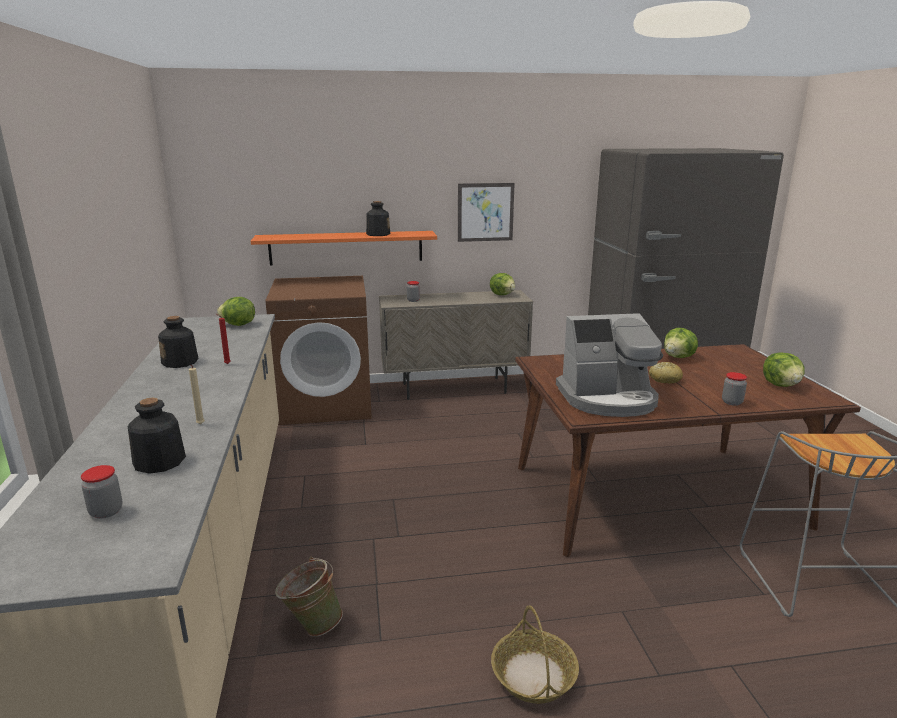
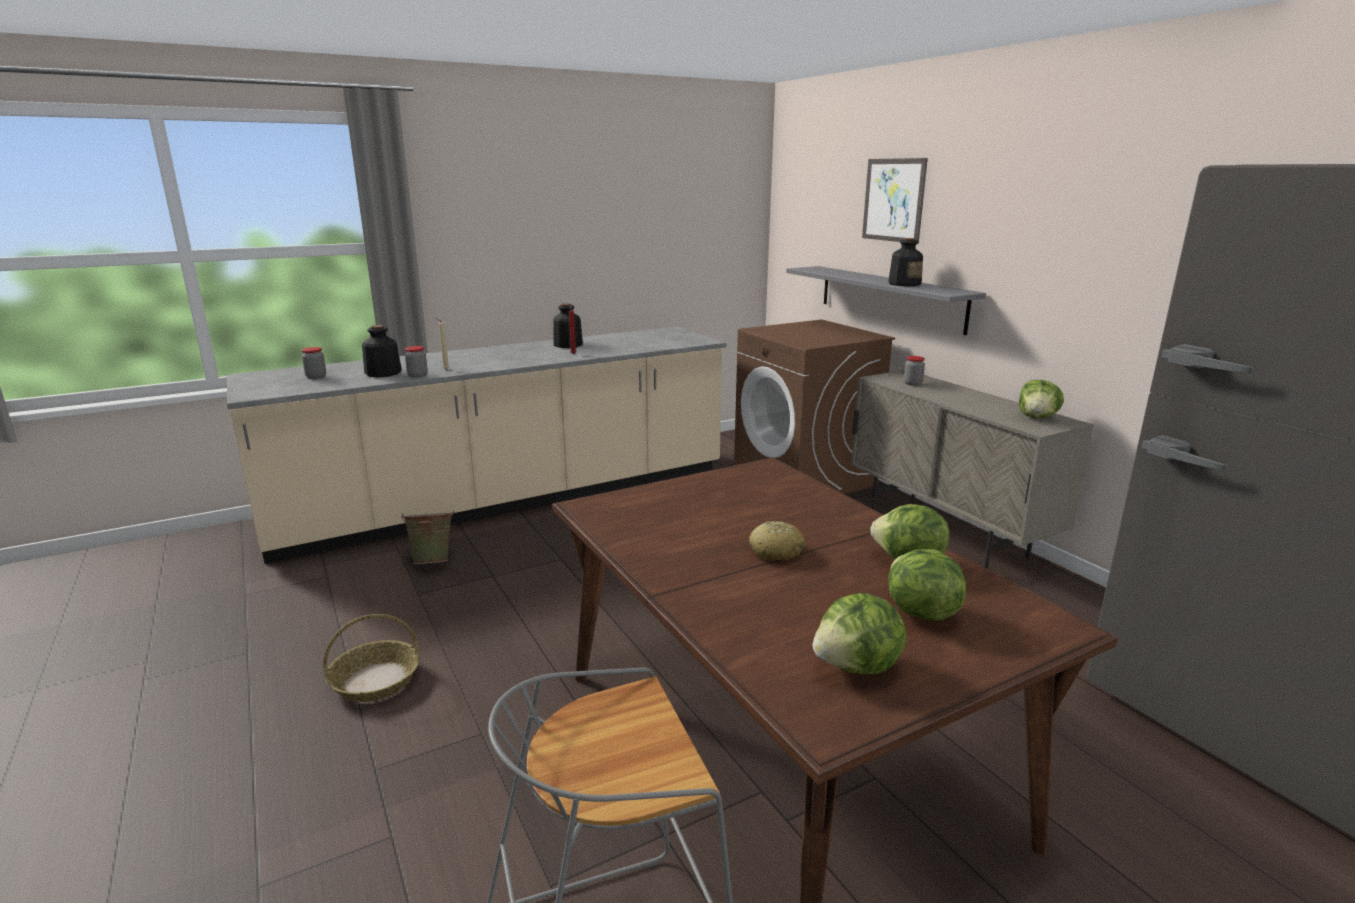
camera: 70 degrees right, 0 degrees up
(238, 325) = (676, 340): lettuce -> lettuce (919, 612)
(346, 247) = (890, 298): orange shelf -> grey shelf
(485, 212) = (1065, 276): picture -> picture (893, 200)
(608, 399) = (657, 516): coffee machine -> none
(732, 402) = (714, 608): jar -> jar (417, 375)

